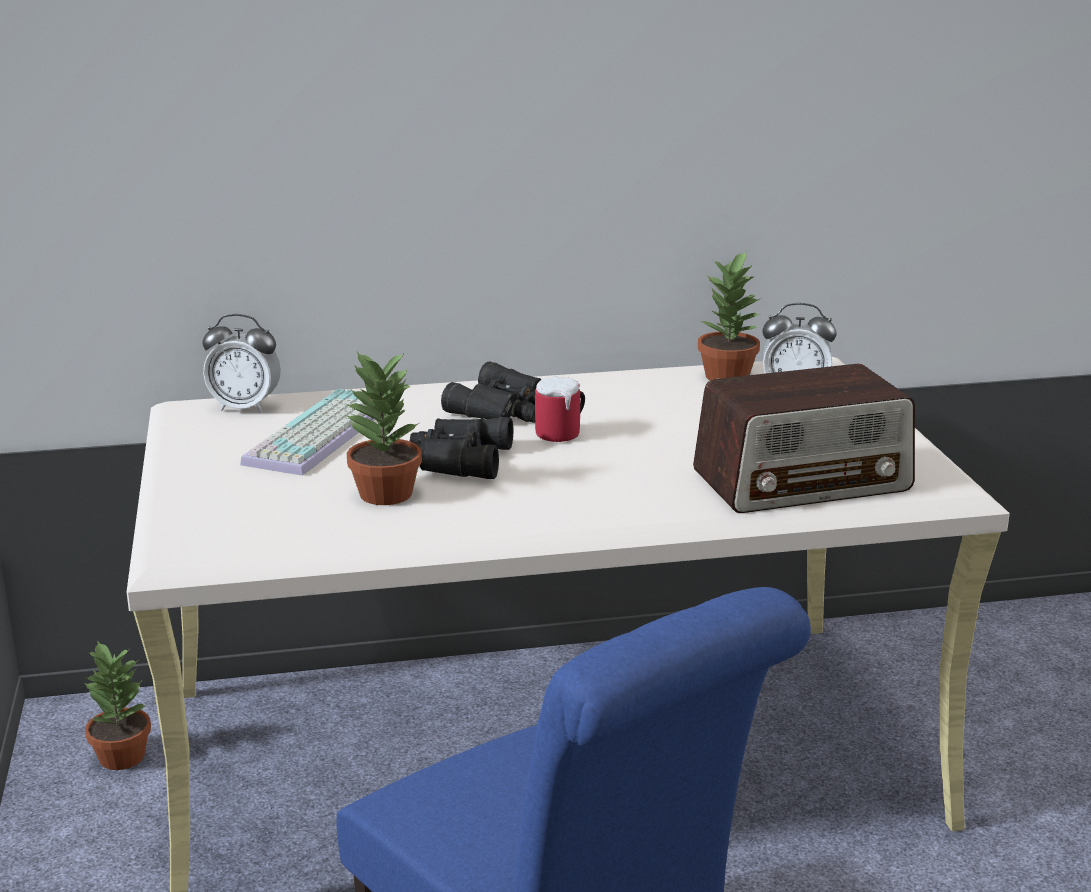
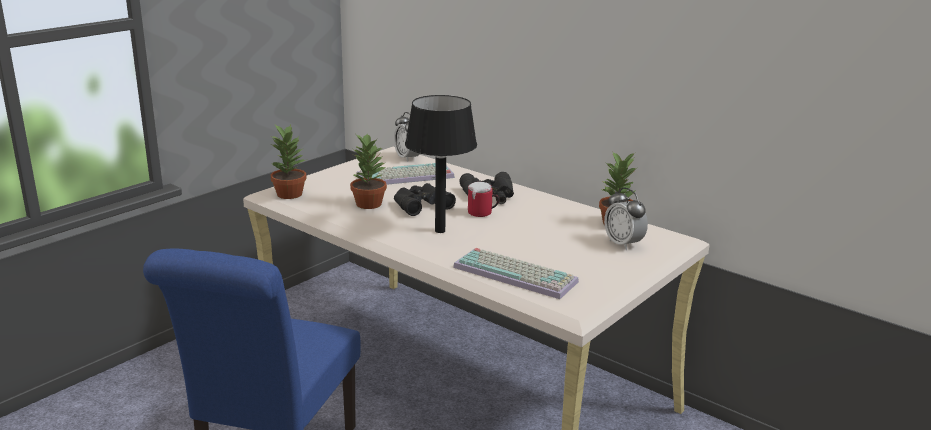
camera: 50 degrees right, 0 degrees up
(120, 756) = (339, 294): potted plant -> potted plant (289, 194)
(581, 480) = (440, 231): none -> black table lamp
(803, 481) = (517, 274): radio -> keyboard

